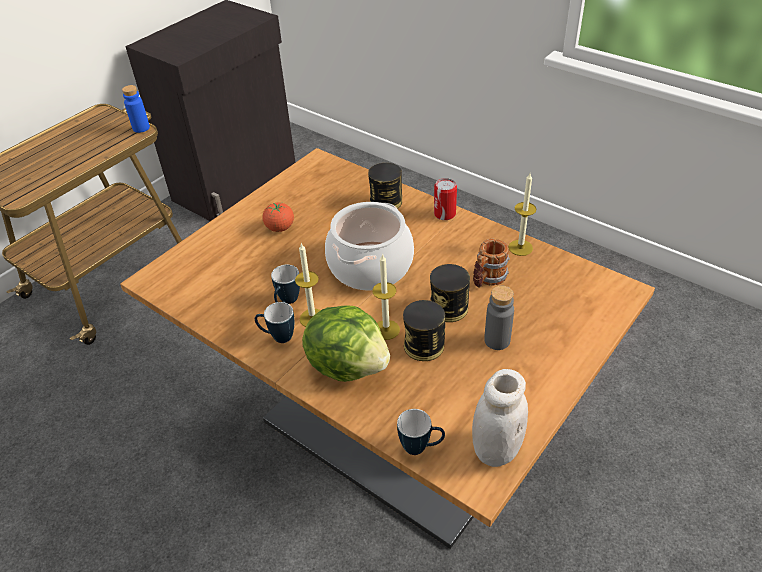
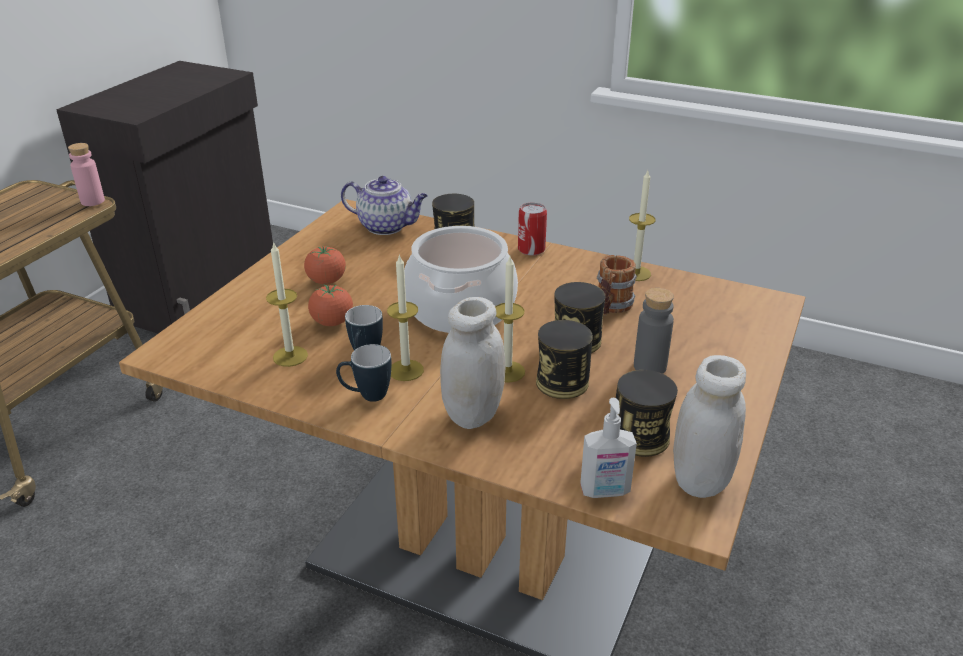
camera: 15 degrees left, 10 degrees down
(141, 128) = (92, 201): blue bottle -> pink bottle
(235, 294) = (290, 356): none -> candle
(273, 267) = (332, 322): none -> tomato
(340, 179) = (387, 226): none -> teapot
(348, 365) = (473, 414): lettuce -> white jar
(421, 448) = (605, 491): mug -> soap dispenser
(465, 404) = (640, 437): none -> can

